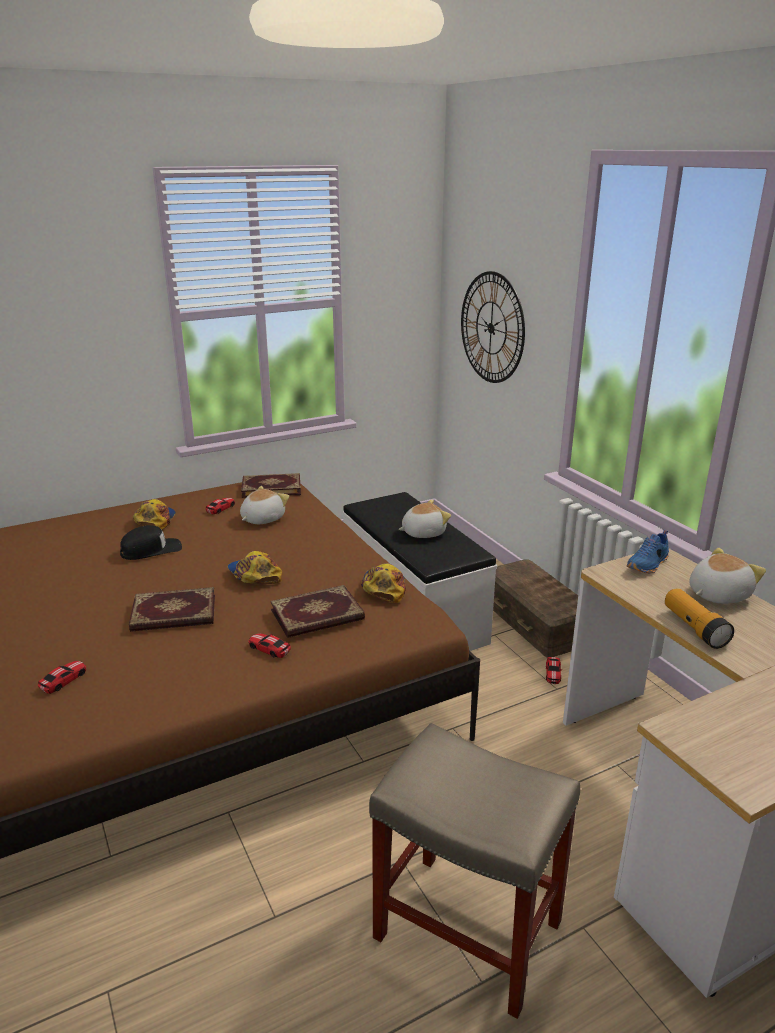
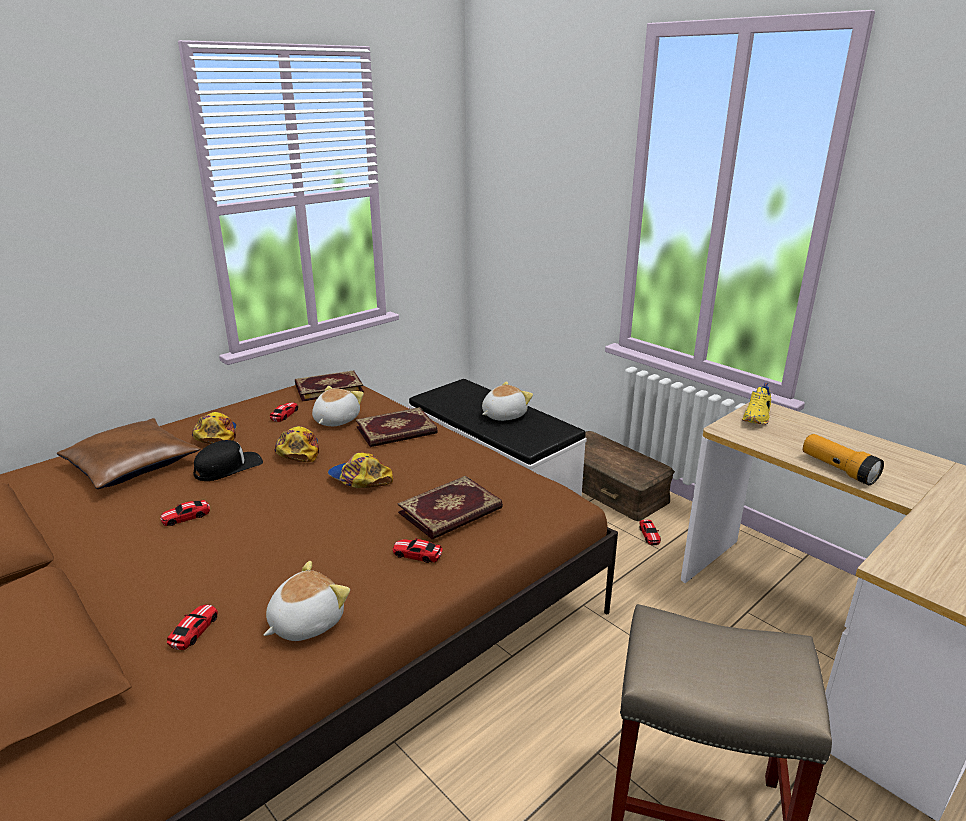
camera: 15 degrees left, 0 degrees up
(77, 537) = (131, 464): none -> brown pillow
(99, 587) = (186, 517): none -> toy car
(174, 614) = (291, 533): book -> book (397, 431)
(384, 587) = (501, 473): cap -> cap (298, 450)
(491, 328) = (532, 209): wall clock -> none
(648, 565) = (757, 417): blue shoe -> yellow shoe
(717, 594) = (833, 436): plush toy -> plush toy (305, 622)

